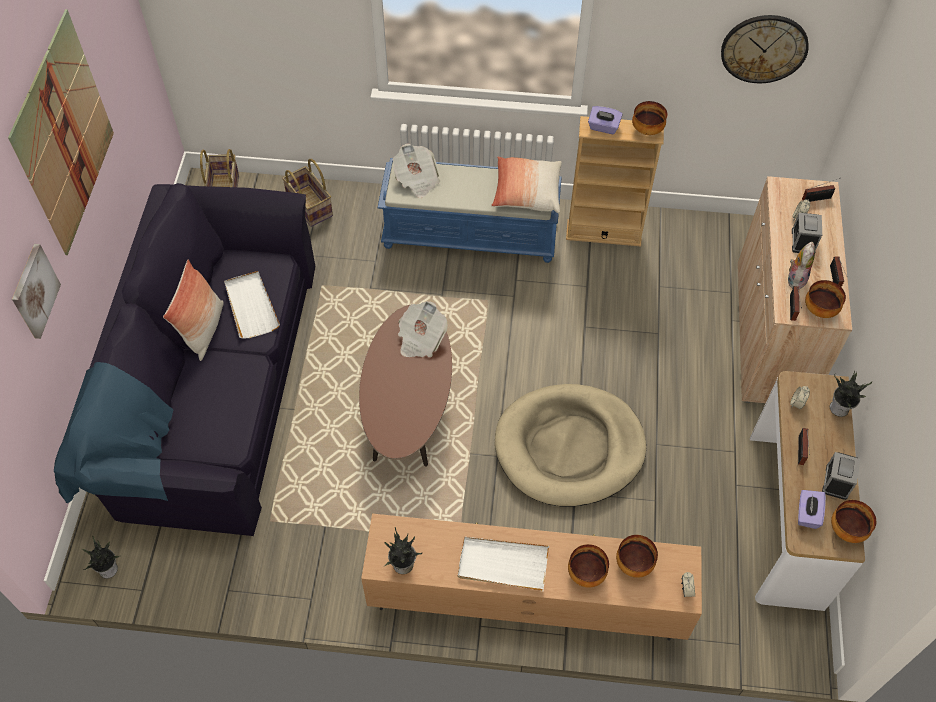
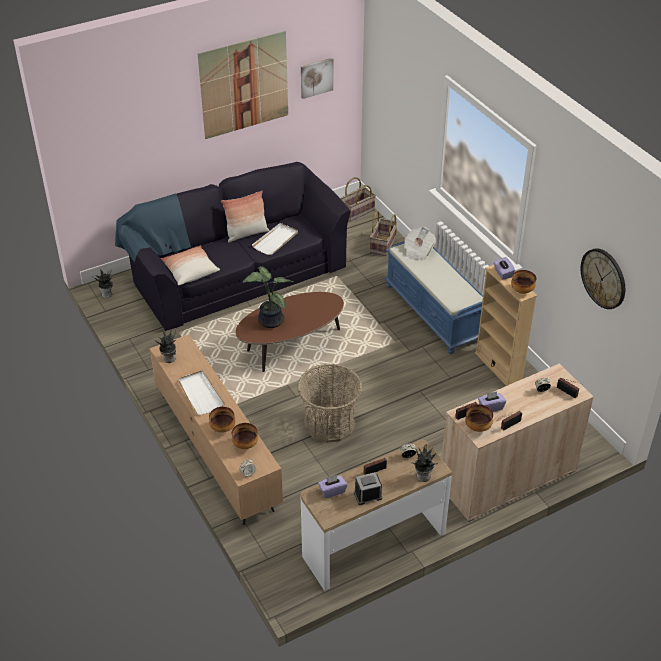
camera: 55 degrees right, 15 degrees down
(34, 291) = (168, 134): picture -> picture (316, 77)
(394, 405) = (269, 320): none -> potted plant
(420, 339) = (320, 310): newspaper -> none
(526, 193) = (457, 295): pillow -> pillow (190, 271)
(569, 447) = (329, 423): beige dog bed -> basket
(795, 278) = (490, 407): plush toy -> purple tissue box
(803, 241) = (524, 399): alarm clock -> none
(846, 529) = (337, 513): bowl -> none

